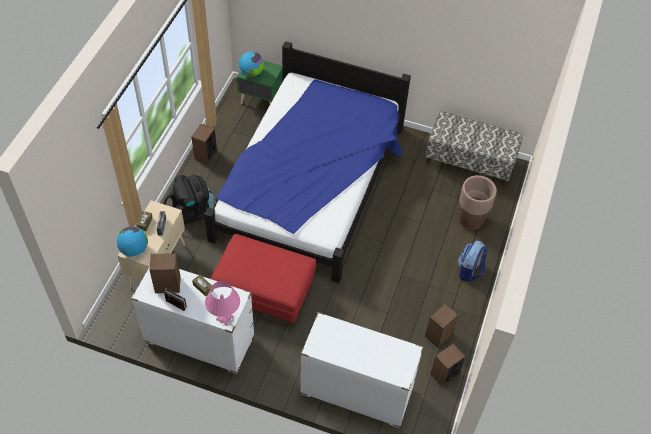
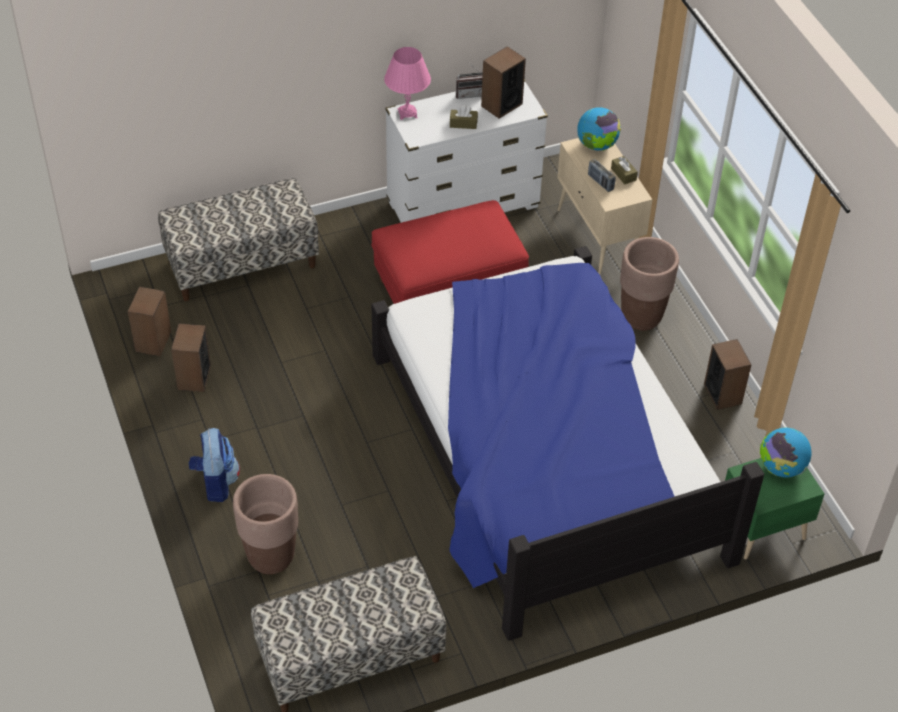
camera: 140 degrees right, 5 degrees down
(192, 211) = (641, 317): black backpack -> brown planter
(356, 392) = (242, 264): white dresser -> bench

